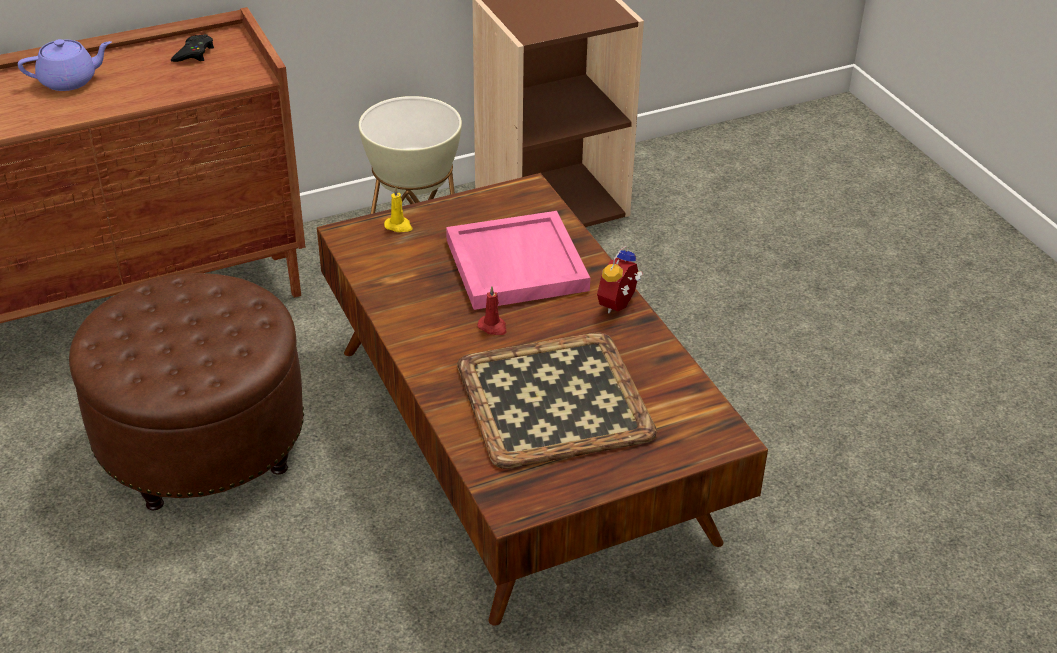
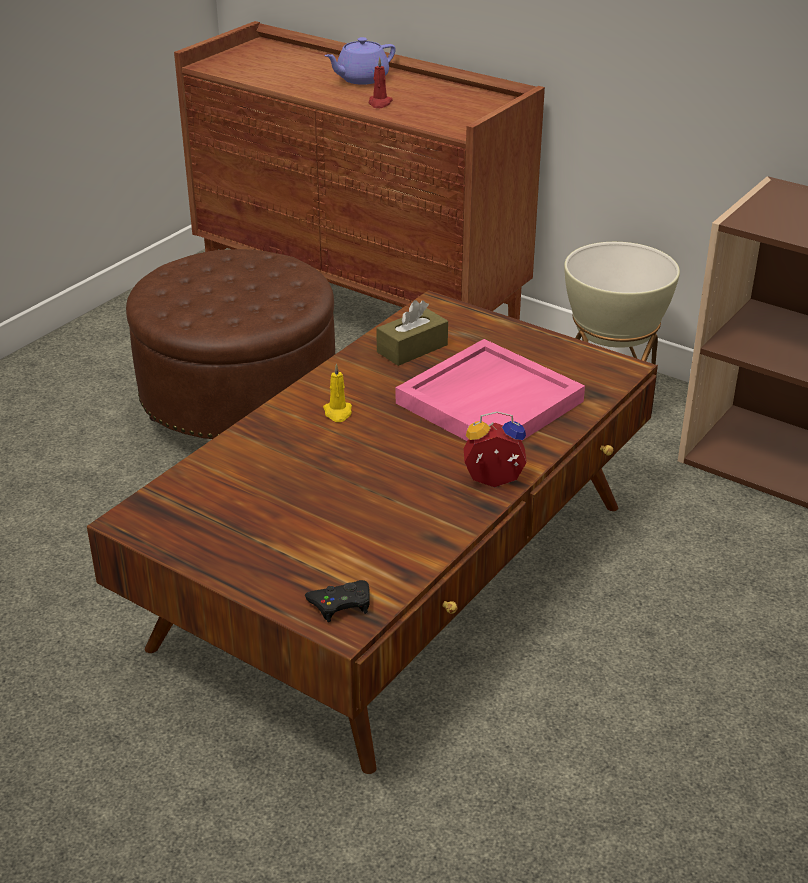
camera: 60 degrees right, 5 degrees down
(70, 81) = (361, 79): purple teapot -> purple teapot turned 105 degrees clockwise
(194, 53) = (461, 101): black game controller -> black game controller (341, 604)
(399, 226) = (474, 324): yellow candle -> yellow candle (338, 413)
(402, 270) = (412, 348): none -> brown tissue box
(493, 327) = (380, 422): red candle -> red candle (379, 103)
(555, 398) = (308, 492): tray -> none

